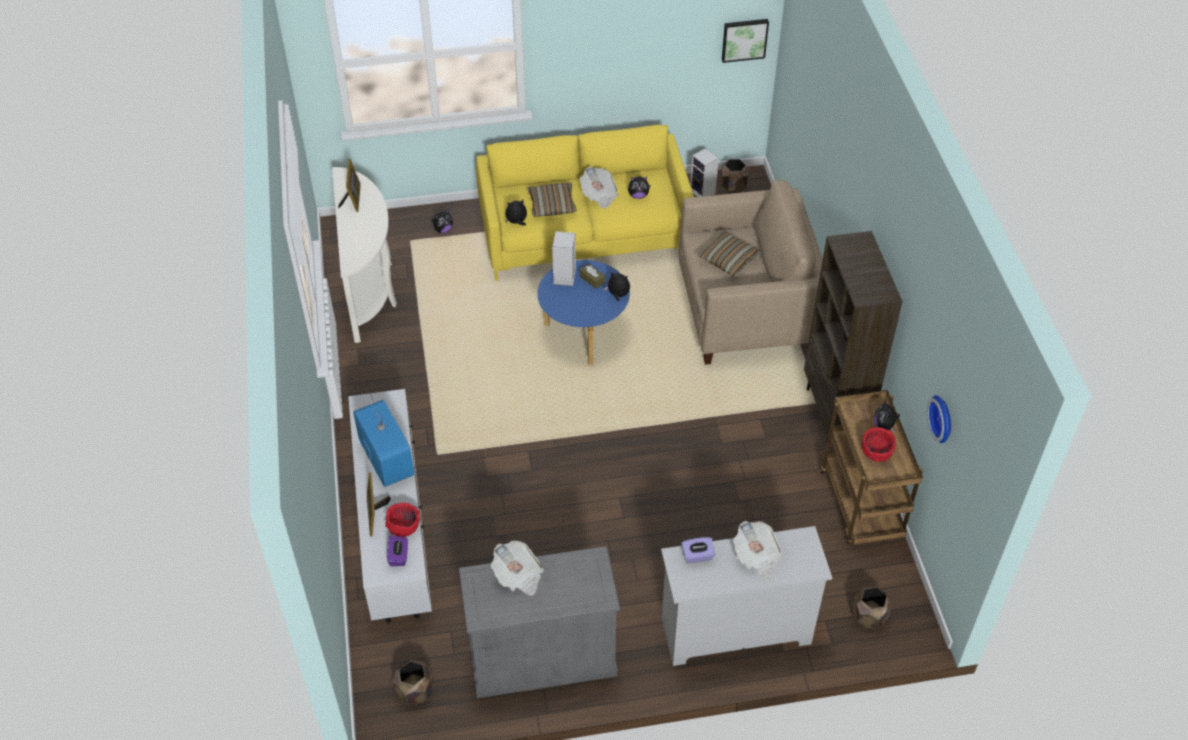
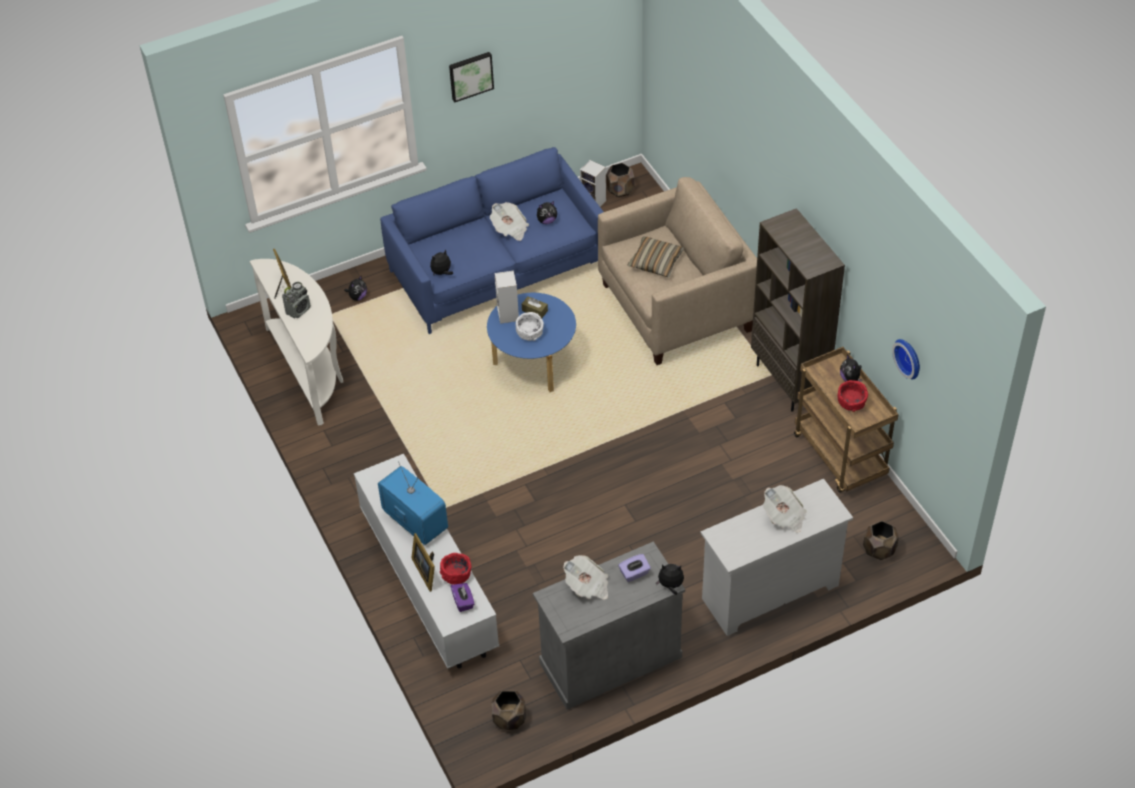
camera: 15 degrees left, 0 degrees up
(356, 224) = (298, 310): none -> radio
(552, 205) = (469, 249): pillow -> none
(578, 300) = (530, 333): none -> white bowl
(584, 235) = (497, 269): yellow sofa -> blue sofa
(618, 295) = (564, 319): plush toy -> plush toy (670, 586)
(697, 556) = (734, 529): purple tissue box -> purple tissue box (634, 573)
(744, 39) = (611, 50): picture -> picture (470, 75)

